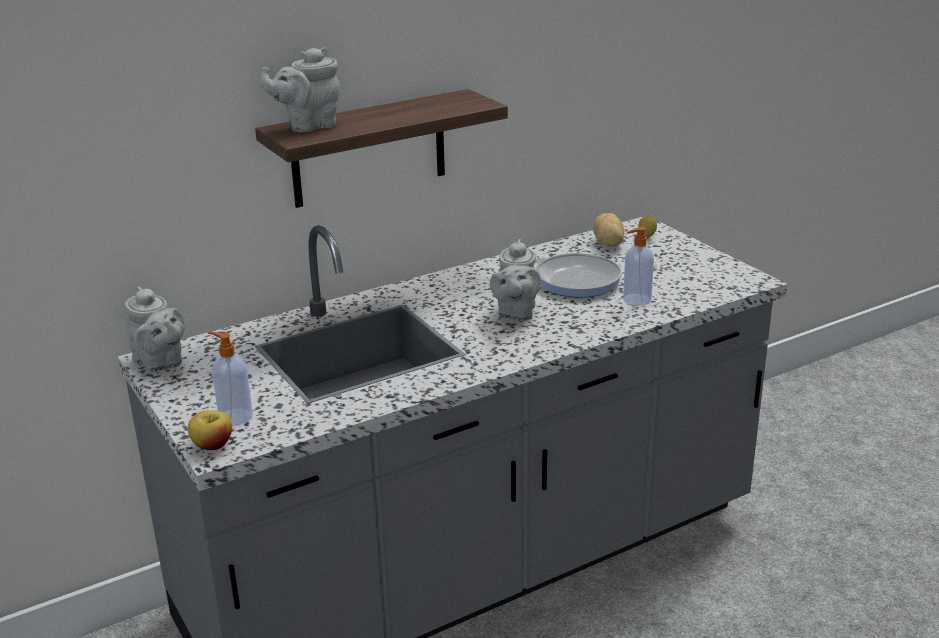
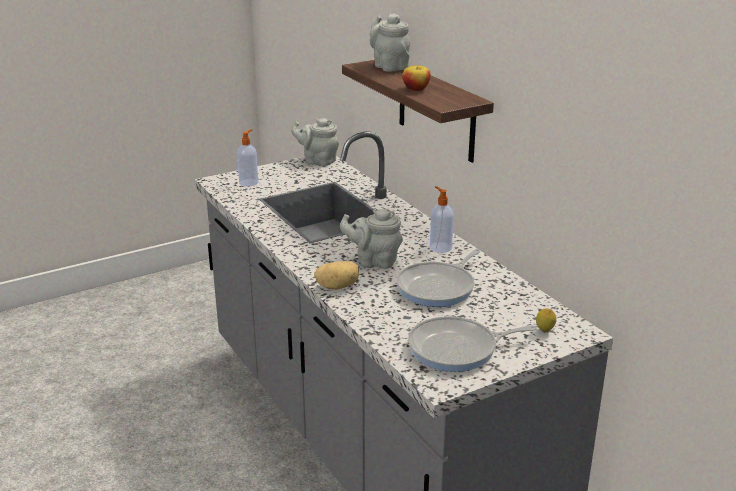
camera: 90 degrees right, 0 degrees up
(160, 363) = (318, 161): grey teapot -> grey teapot turned 60 degrees clockwise
(212, 445) = (221, 179): apple -> apple (416, 89)
(608, 244) = (524, 309): potato -> potato (337, 286)
(636, 300) = (394, 314): soap dispenser -> soap dispenser (440, 247)
(692, 272) = (457, 349): none -> frying pan

